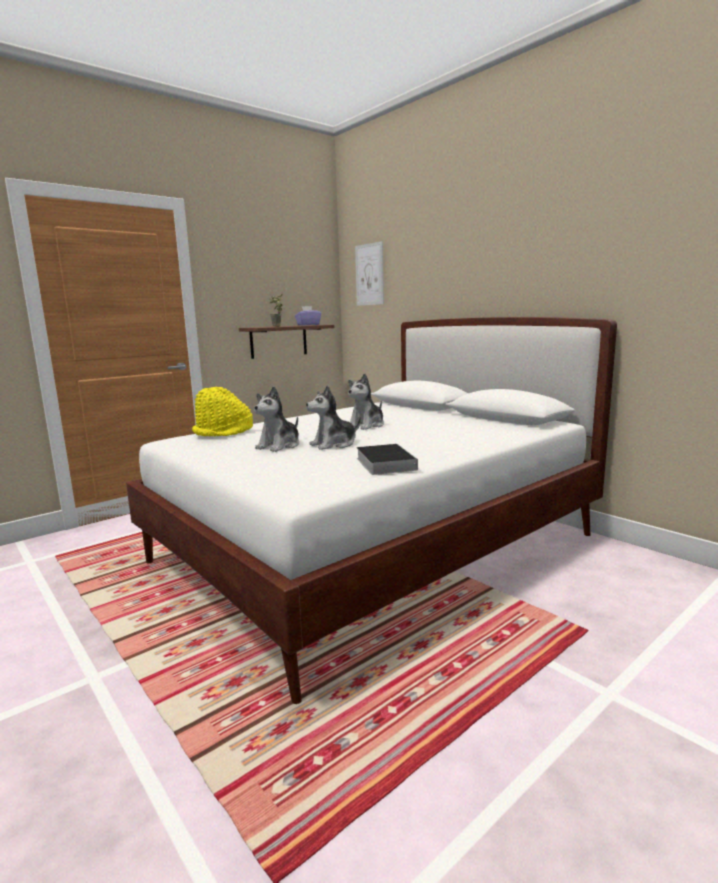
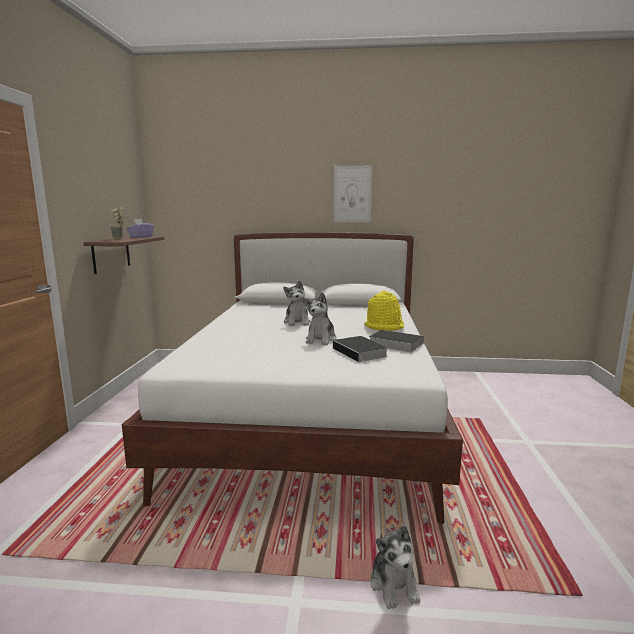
camera: 45 degrees left, 0 degrees up
(224, 432) = (210, 348): yellow hat -> yellow hat (384, 326)
(279, 446) = (289, 349): plush toy -> plush toy (394, 585)
(321, 463) = (361, 353): none -> book
(369, 274) = (186, 191): picture -> picture (352, 194)

